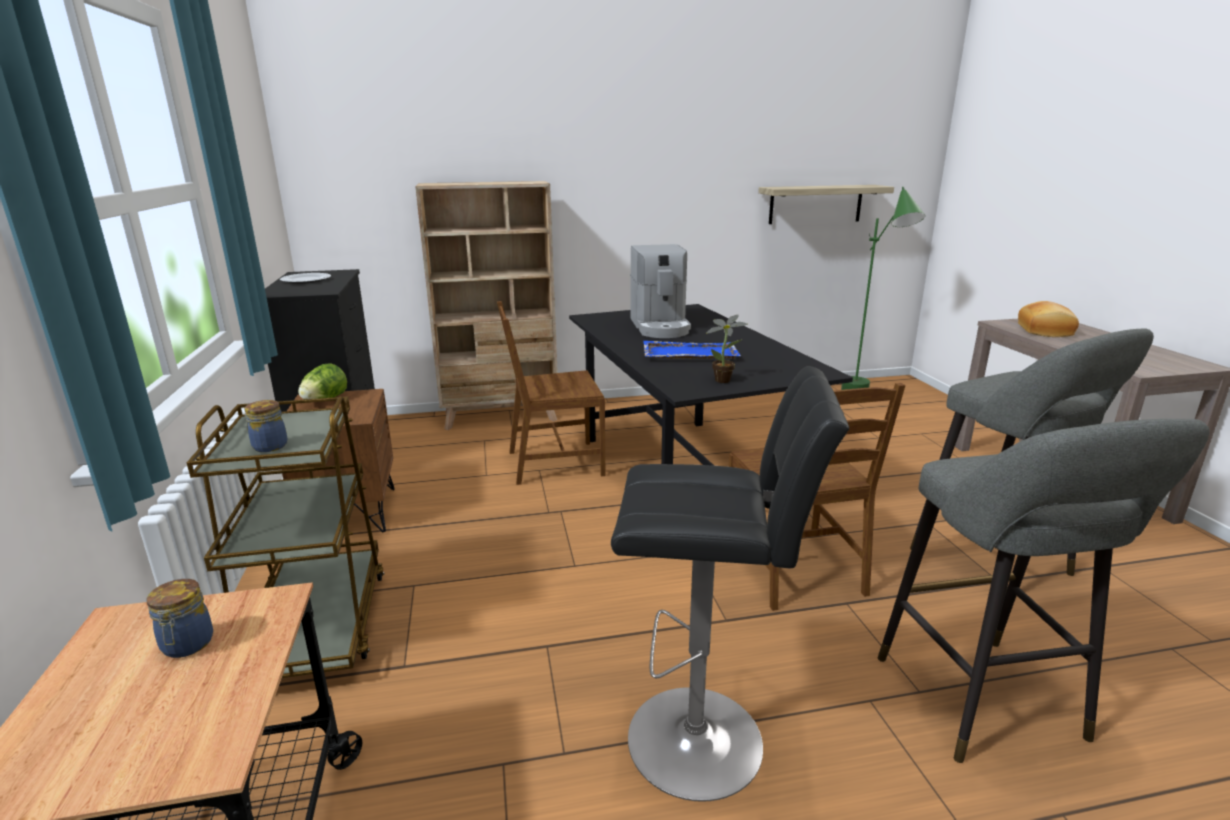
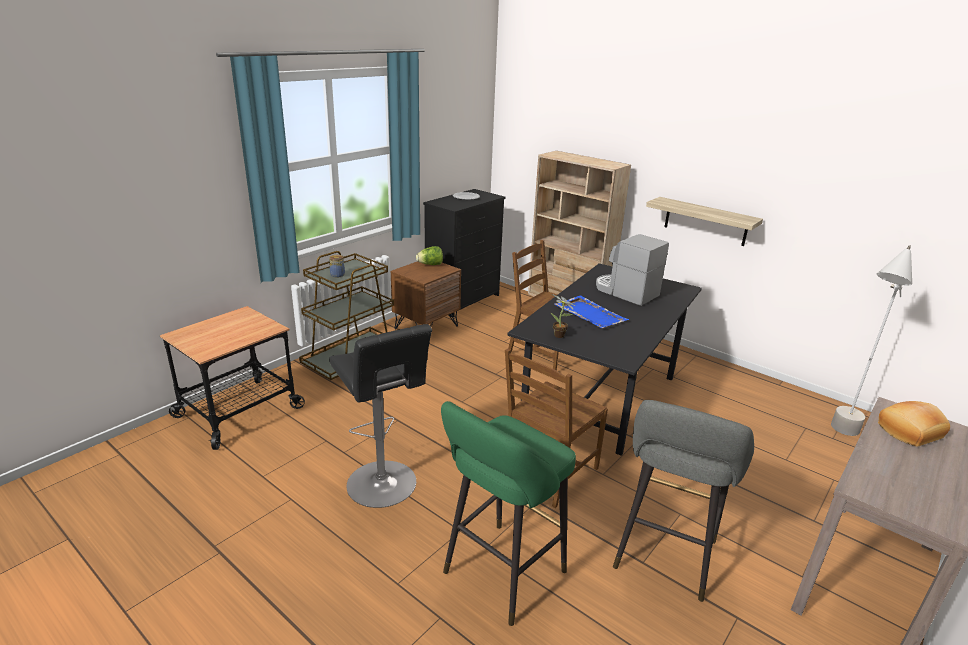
camera: 50 degrees right, 5 degrees up
(187, 645) = (243, 327): jar -> none
(660, 327) = (625, 292): coffee machine -> coffee machine turned 90 degrees clockwise
(815, 204) = (873, 236): shelf -> shelf (705, 221)
(865, 405) = (839, 437): green floor lamp -> grey floor lamp
(985, 705) = (500, 575): grey stool -> green stool

